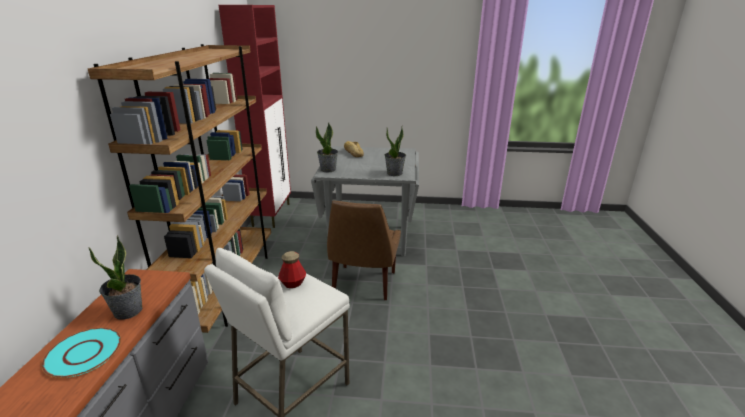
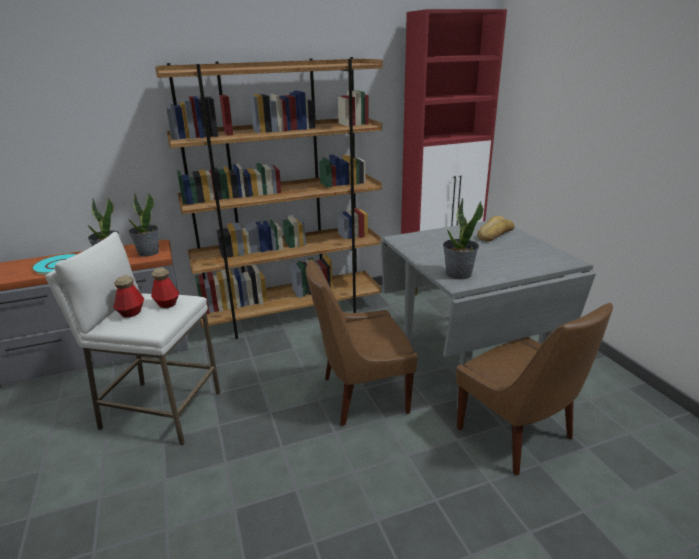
camera: 65 degrees right, 0 degrees up
(289, 304) = (131, 313): none -> bottle
(328, 169) = (413, 237): potted plant -> potted plant (148, 253)
(435, 247) = (517, 436): none -> brown chair

